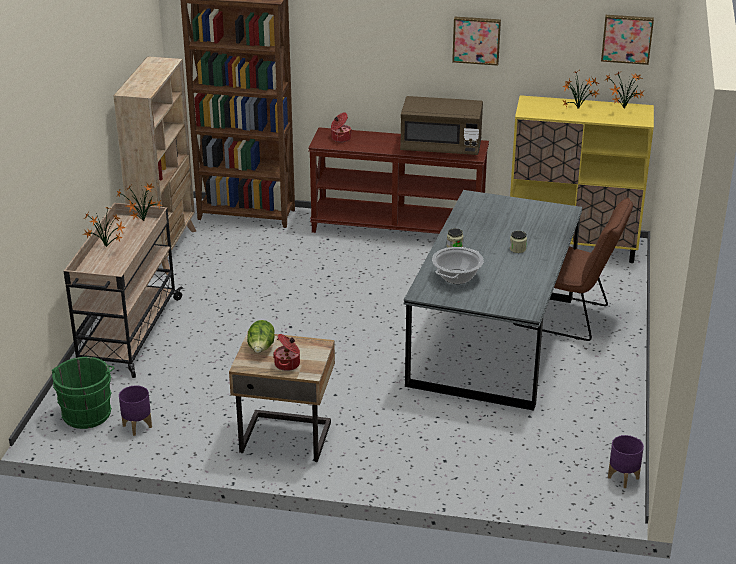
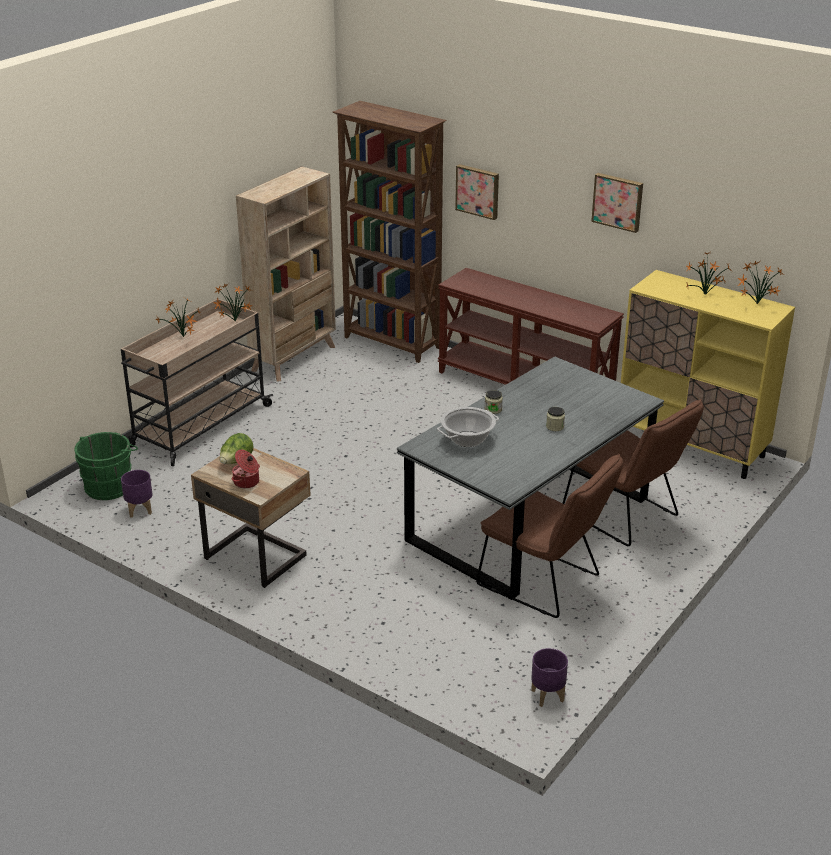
camera: 25 degrees right, 0 degrees up
(340, 138) = (476, 282): cooking pot -> none
(441, 147) = (567, 310): brown microwave -> none
(549, 389) = (545, 583): none -> brown chair
(627, 38) = (772, 226): picture -> picture (478, 191)

